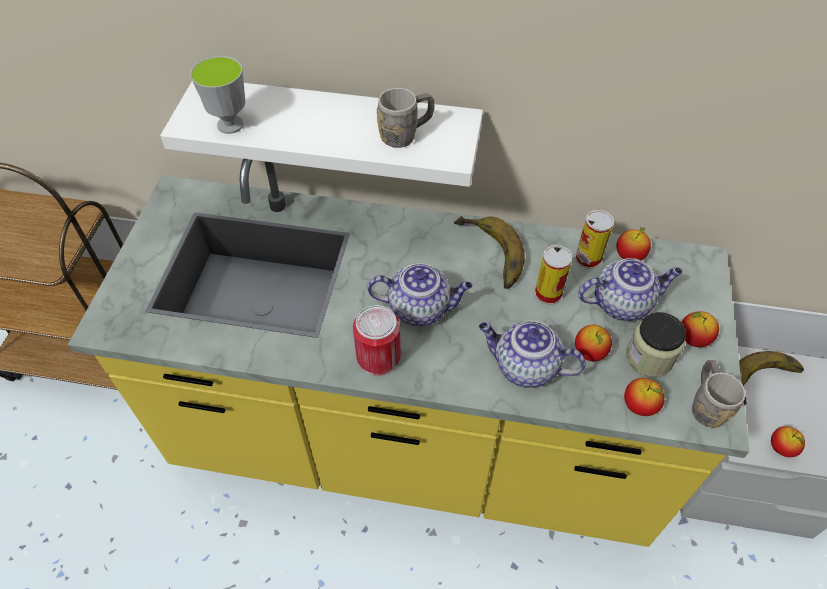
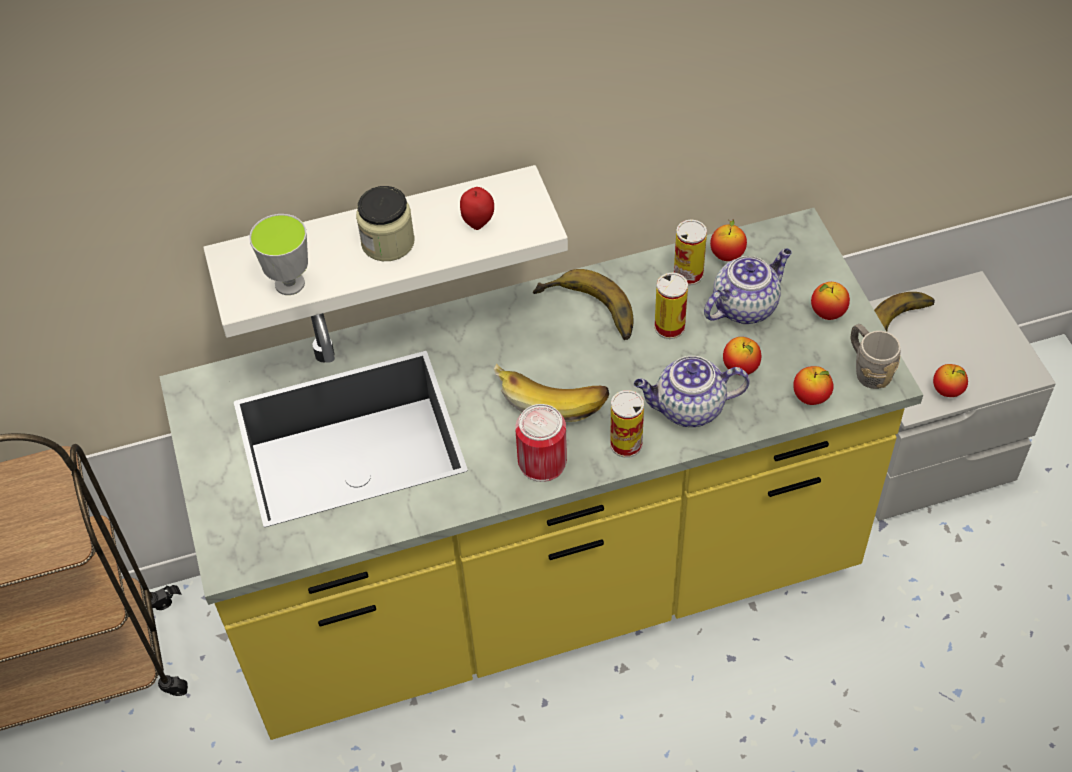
camera: 25 degrees left, 0 degrees up
(406, 135) = (478, 222): grey mug -> apple
(420, 308) = (553, 396): teapot -> banana
(454, 373) = (626, 444): none -> can
(649, 357) = (797, 348): jar -> jar (388, 242)

